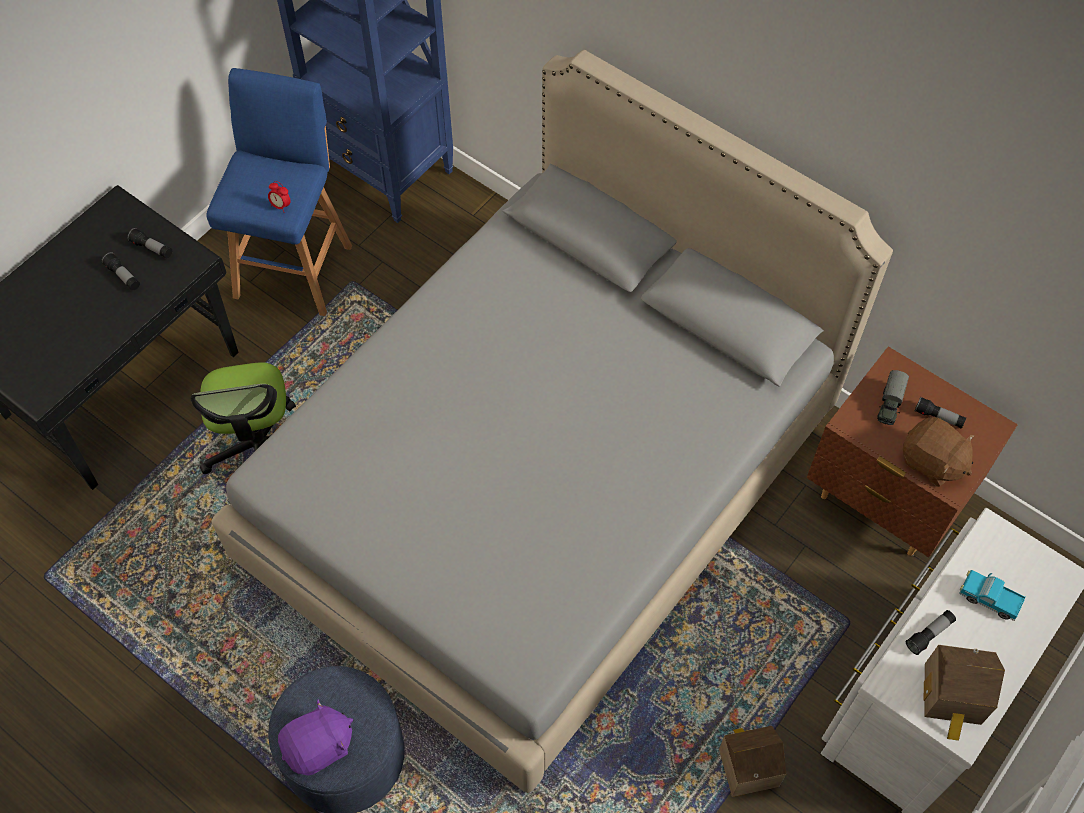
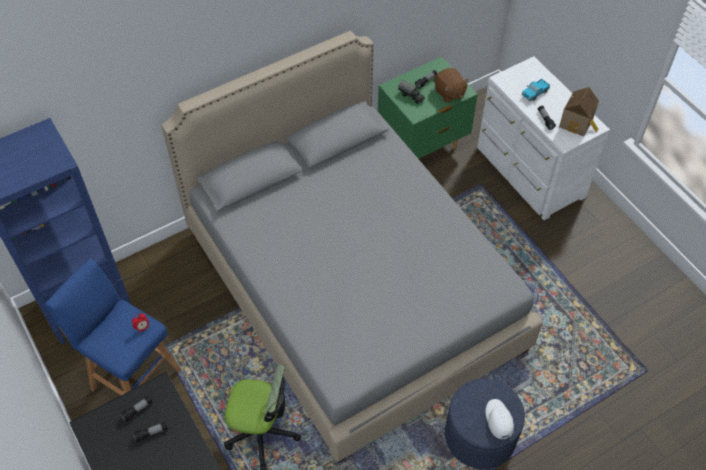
camera: 70 degrees left, 5 degrees down
(319, 747) = (498, 420): purple plush toy -> white cap
(747, 765) = (540, 251): toy house -> none
(884, 500) = (422, 146): brown nightstand -> green nightstand
(932, 462) = (449, 93): brown plush toy -> brown plush toy turned 90 degrees clockwise

